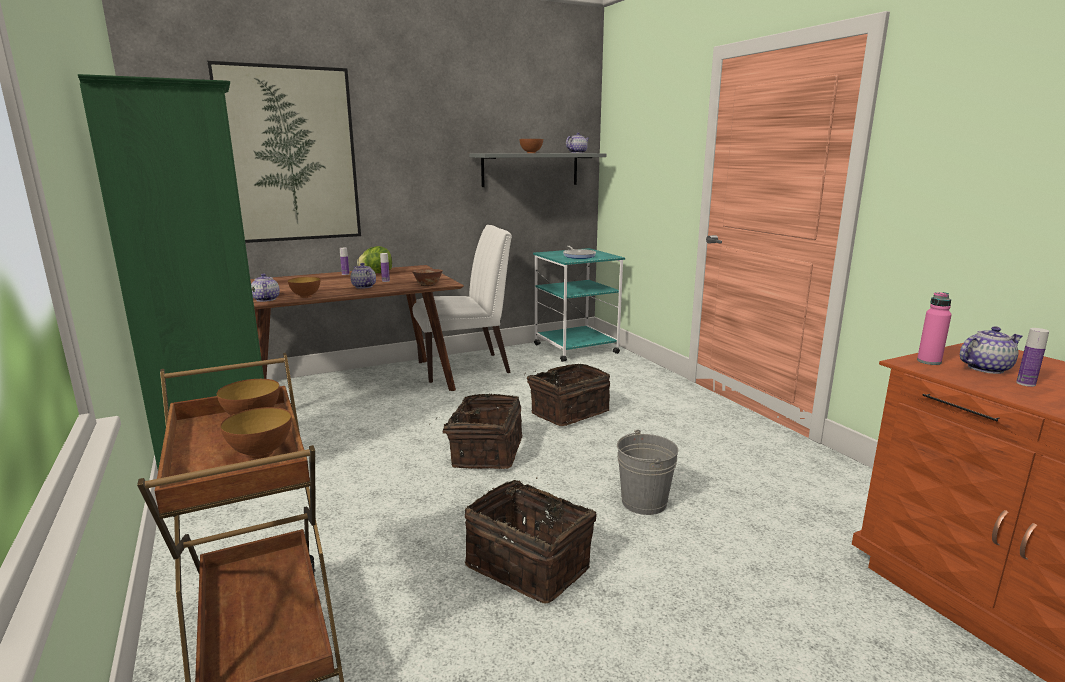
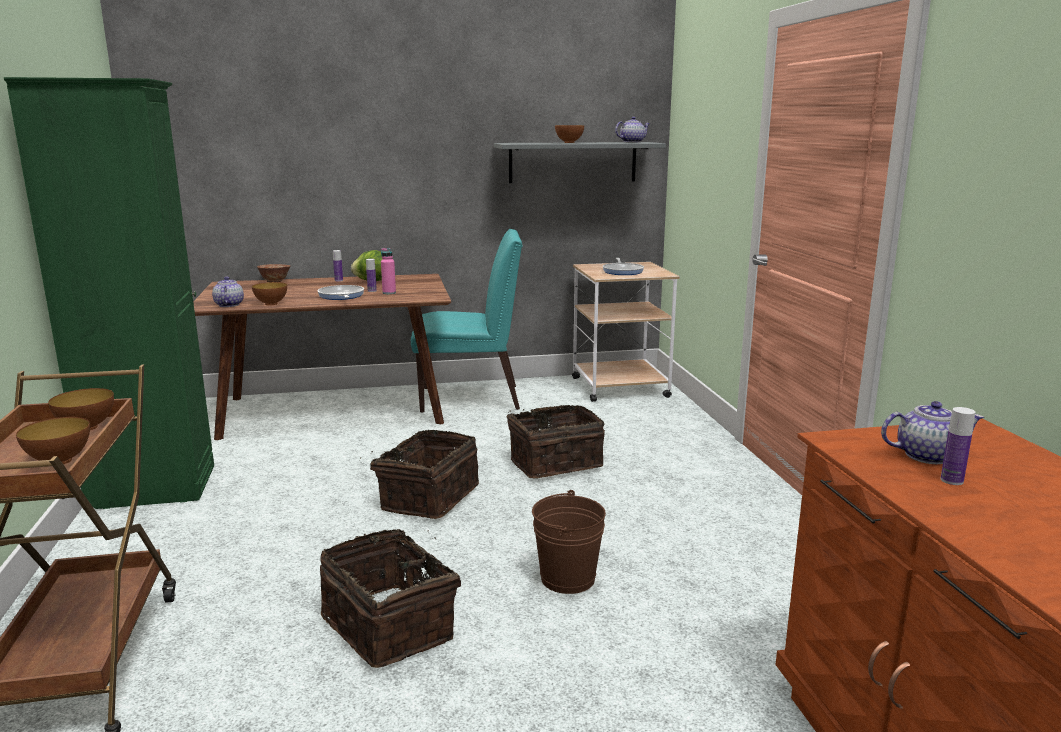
camera: 15 degrees right, 0 degrees up
(290, 155) = (283, 145): picture -> none
(363, 286) = (341, 296): teapot -> frying pan
(428, 285) = (411, 299): bowl -> bowl (274, 281)
(463, 368) = (469, 398): white chair -> turquoise chair
(577, 348) = (621, 387): turquoise cart -> beige cart
(644, 502) = (567, 578): grey bucket -> brown bucket
(929, 361) = (861, 440): pink bottle -> pink bottle (389, 293)

